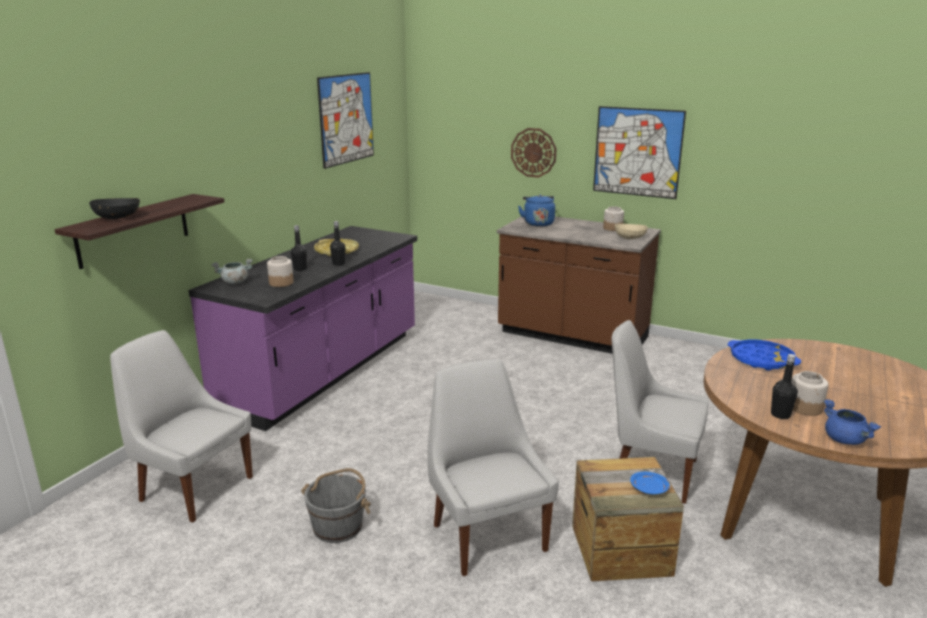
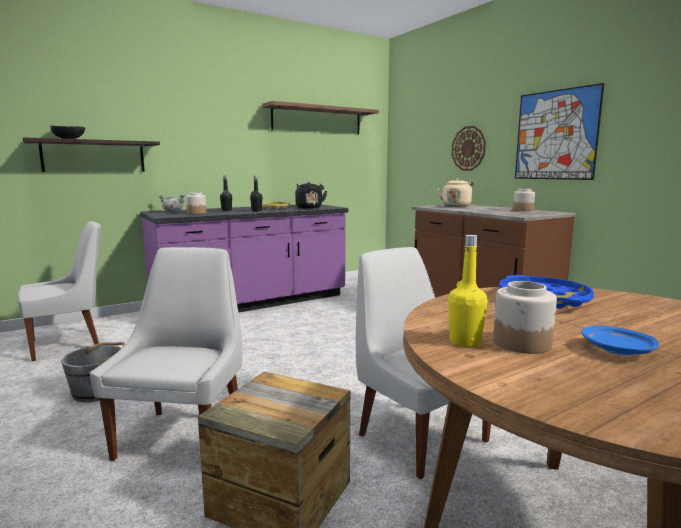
camera: 30 degrees right, 10 degrees down
(193, 488) = (69, 344): white chair -> white chair turned 90 degrees clockwise
(346, 119) = (317, 120): picture -> brown shelf
(379, 244) = (309, 208): none -> black kettle
(538, 223) = (456, 206): blue kettle -> beige kettle
(630, 238) = (527, 213): beige bowl -> none
(649, 489) = (289, 415): blue plate -> blue plate (618, 350)
(780, 414) = (465, 341): black bottle -> yellow bottle
(846, 440) = (526, 389): blue cooking pot -> none

